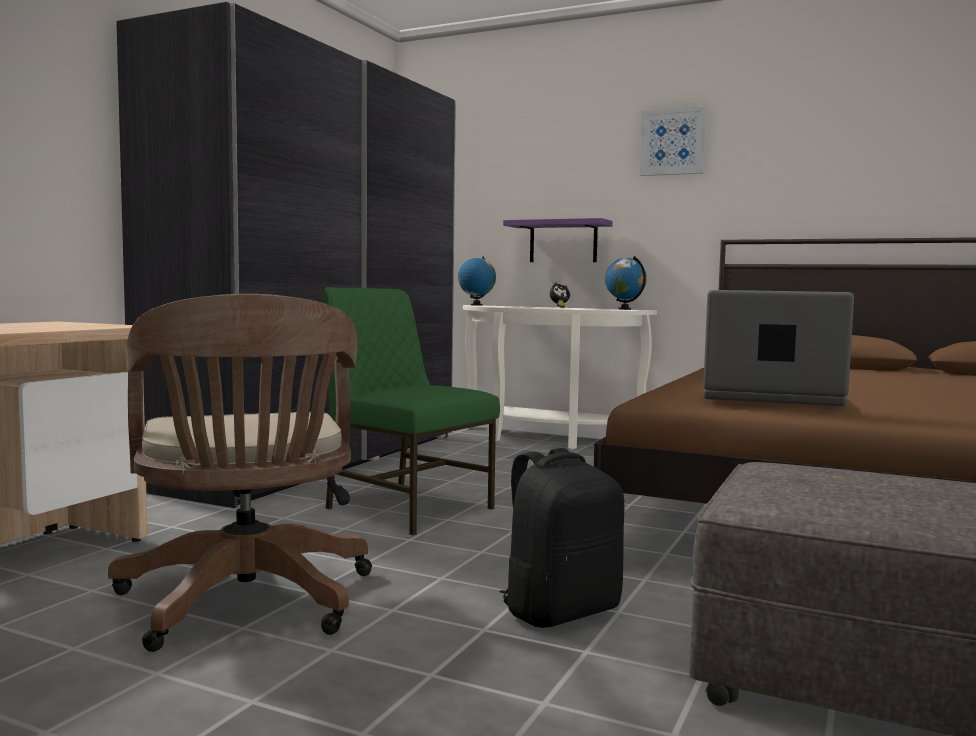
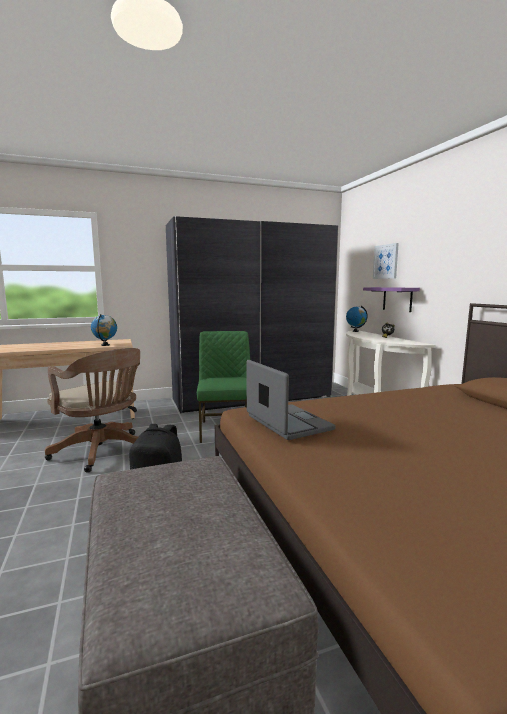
camera: 45 degrees right, 5 degrees up
(247, 604) = (102, 452): brown office chair -> brown office chair turned 75 degrees counterclockwise
(625, 309) = (414, 342): globe -> globe (105, 345)
(673, 142) = (452, 237): picture -> picture (386, 261)

